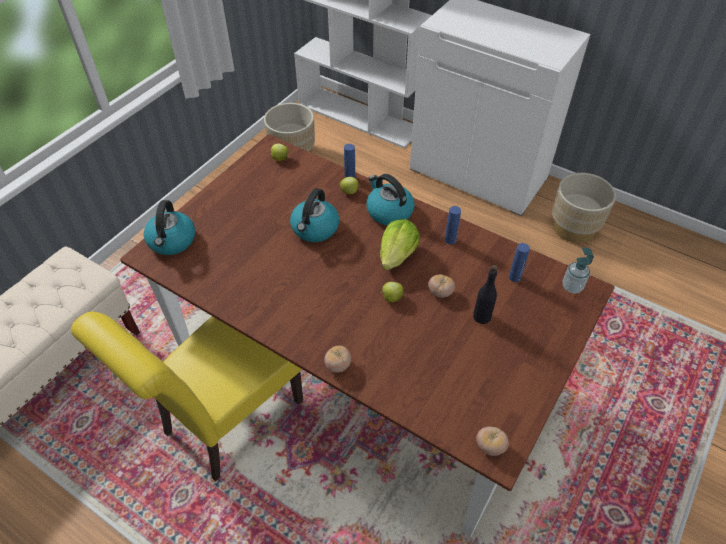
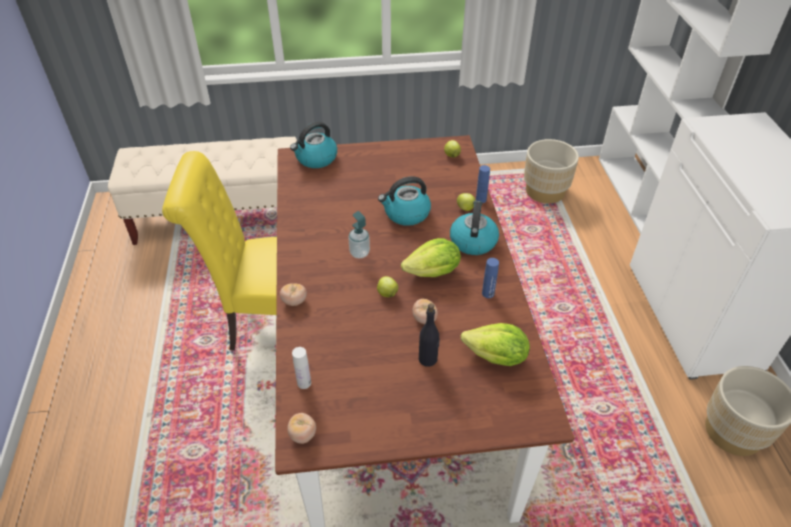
camera: 50 degrees right, 5 degrees down
(436, 413) = (304, 383): none -> white bottle
(514, 277) = (496, 357): blue bottle -> lettuce
(572, 287) = (532, 405): soap dispenser -> soap dispenser (359, 253)

